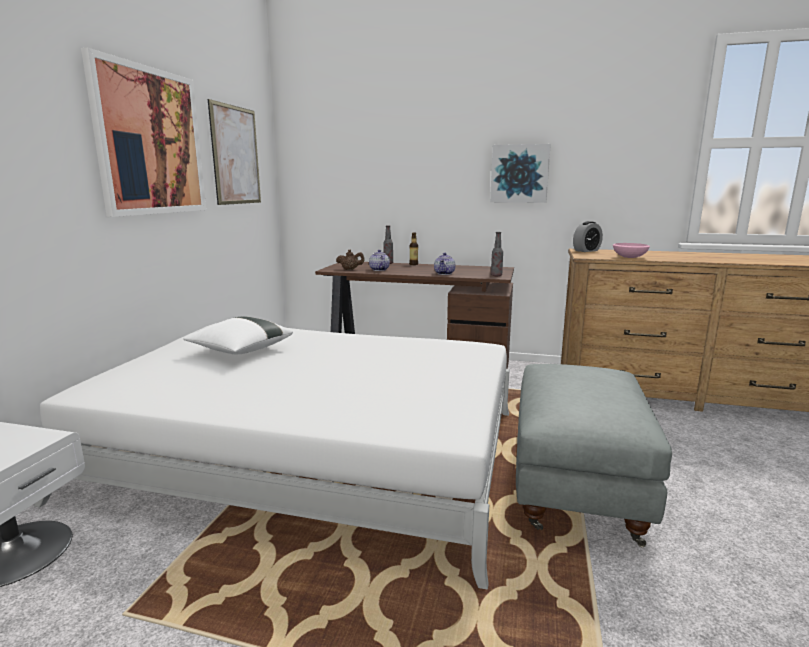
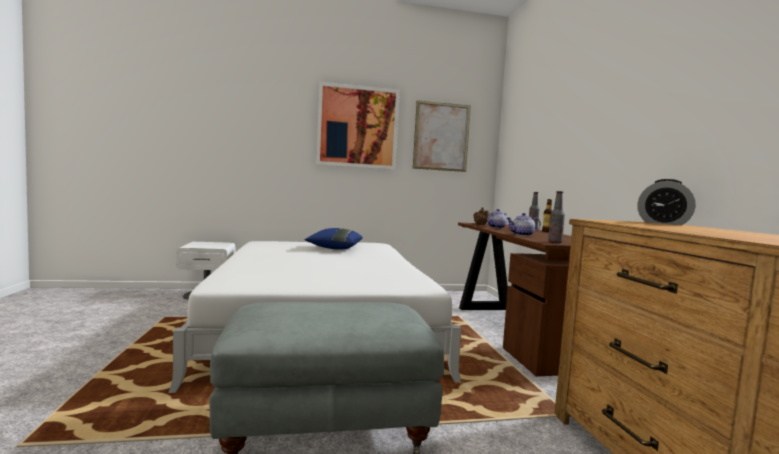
camera: 65 degrees right, 10 degrees down
(240, 350) = (334, 248): white pillow -> blue pillow
(519, 173) = (648, 127): picture -> none
(629, 257) = (652, 226): pink bowl -> none

